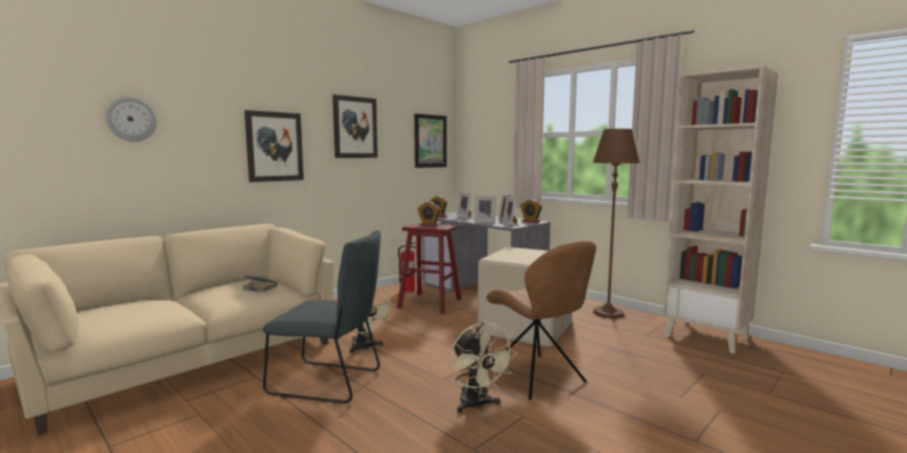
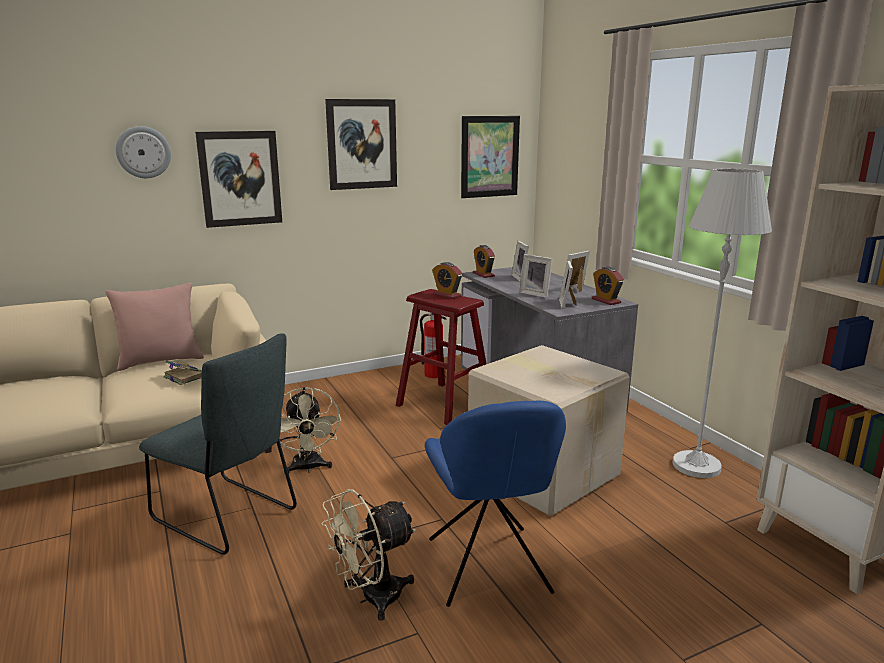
camera: 20 degrees right, 10 degrees up
(131, 119) = (50, 154): wall clock -> wall clock (143, 152)
(225, 283) = (160, 361): none -> pink pillow
(477, 406) = (371, 598): beige fan -> beige fan turned 60 degrees clockwise
(537, 378) = (489, 569): brown chair -> blue chair
(608, 313) = (696, 465): brown floor lamp -> white floor lamp

